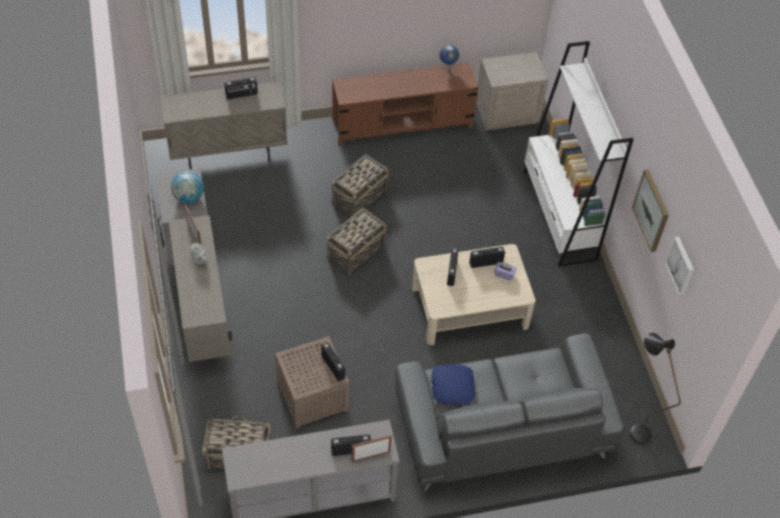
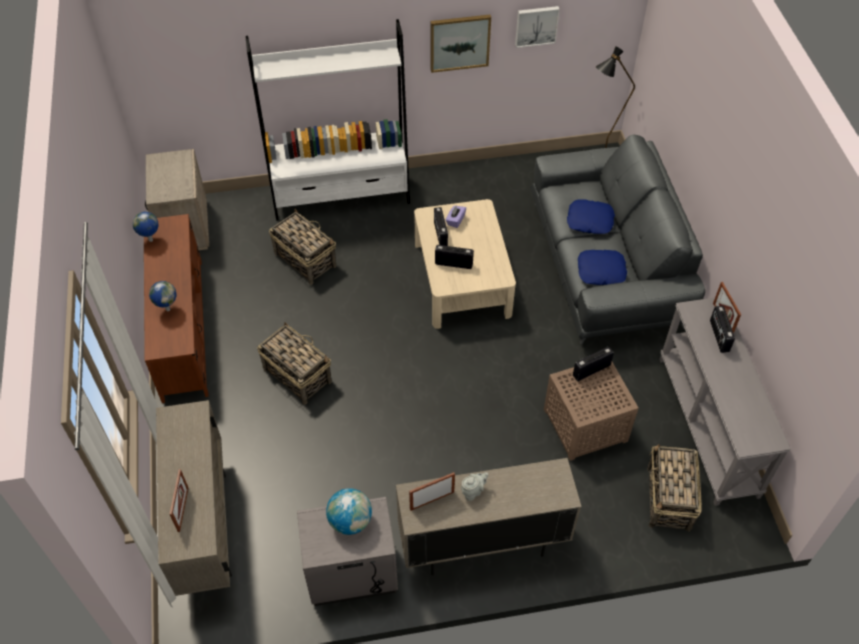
camera: 85 degrees left, 0 degrees up
(198, 103) = (183, 509): none -> picture frame
(241, 95) = (175, 453): radio -> none
(356, 251) = (381, 380): basket -> basket (304, 259)
(379, 86) = (167, 309): none -> globe
(516, 382) = (590, 221): none -> blue pillow

